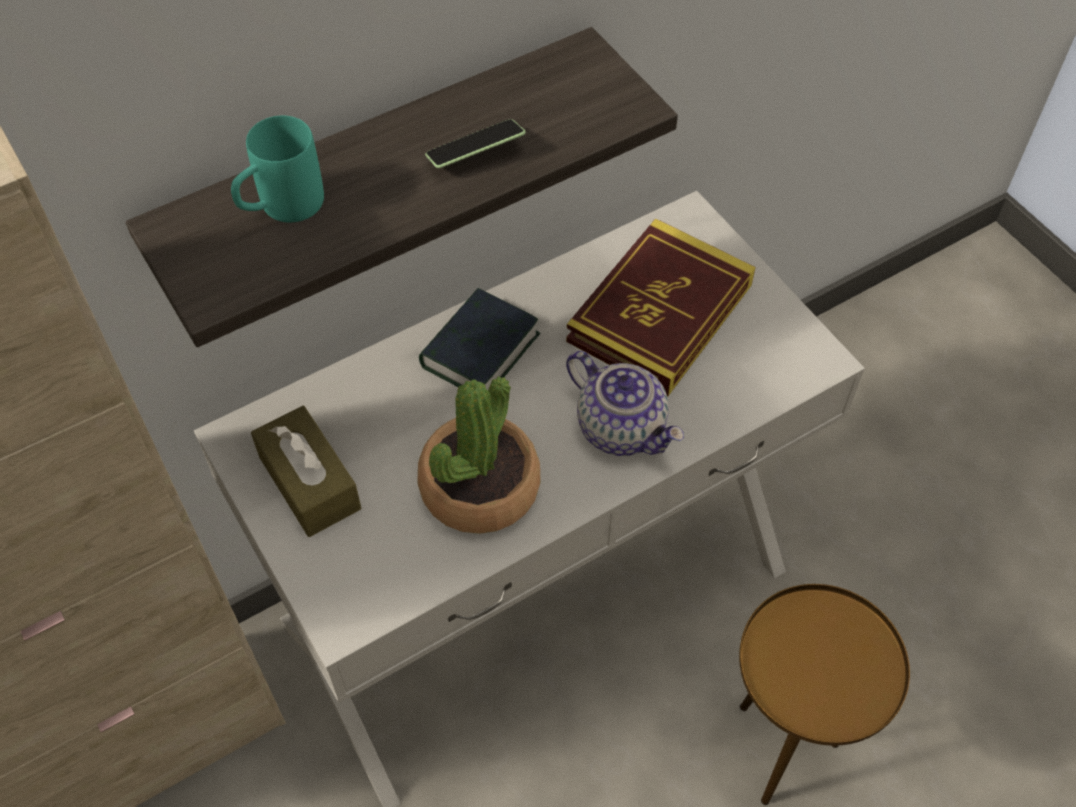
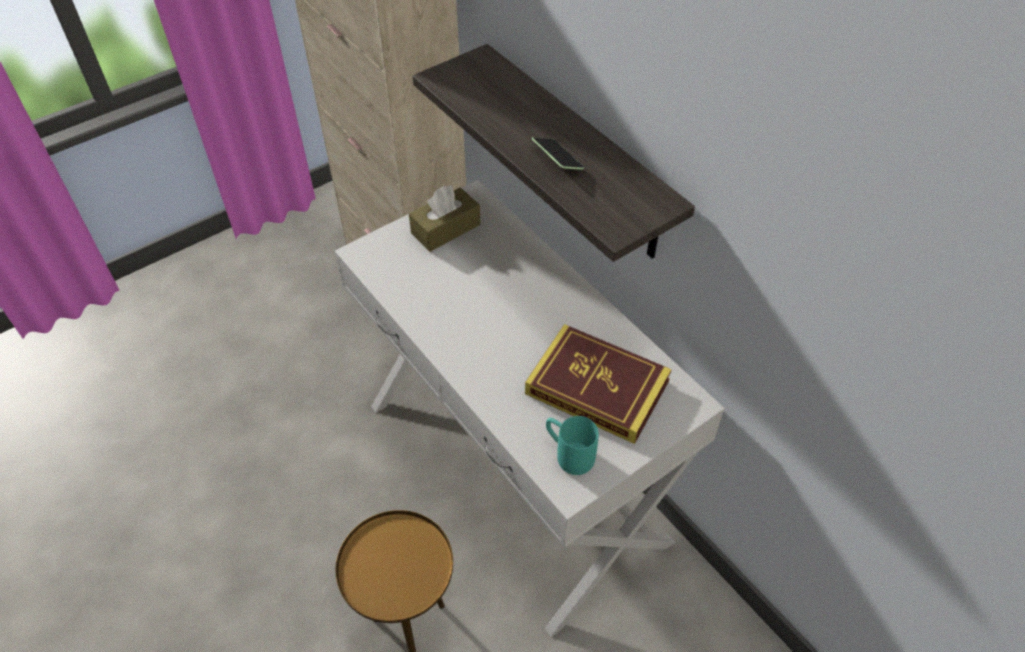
camera: 85 degrees right, 5 degrees down
(281, 208) = (501, 91): turquoise mug -> turquoise mug (568, 454)
(479, 486) = (447, 302): potted plant -> none
(480, 350) = (549, 293): book -> none
(622, 428) = (496, 369): teapot -> none

